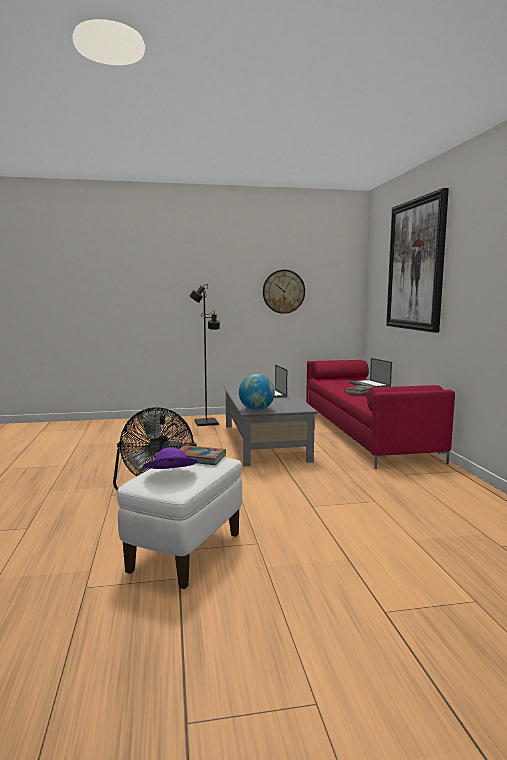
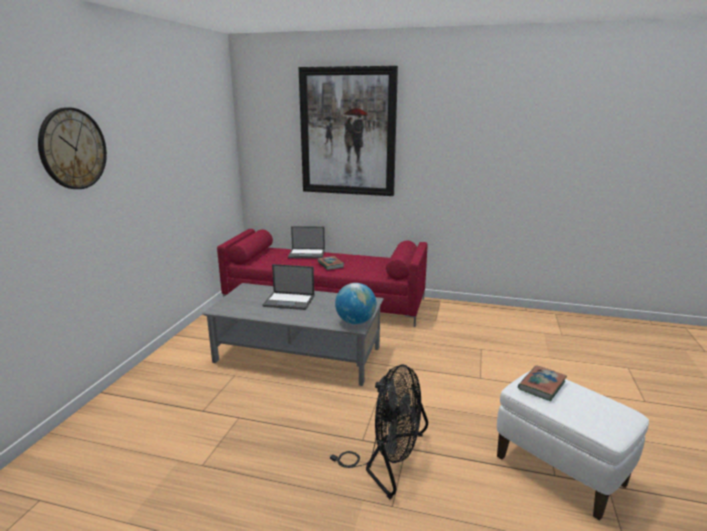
camera: 65 degrees left, 10 degrees up
(170, 476) = (595, 410): purple hat -> none
(206, 423) = (176, 372): black floor lamp -> none
(283, 291) = (184, 166): wall clock -> wall clock (73, 149)

